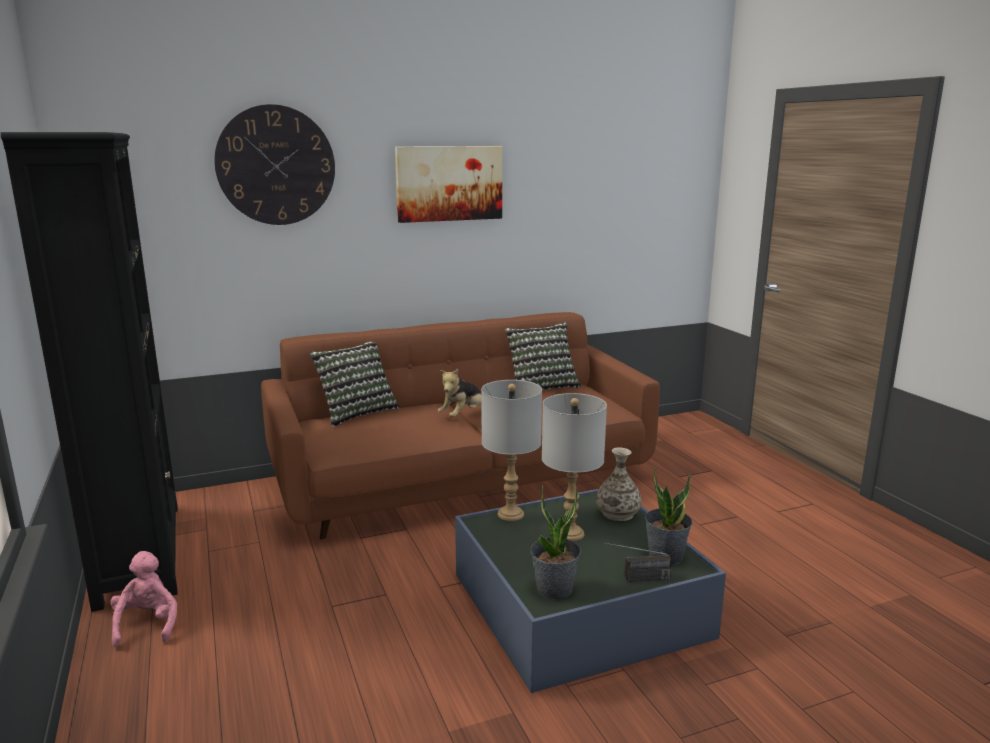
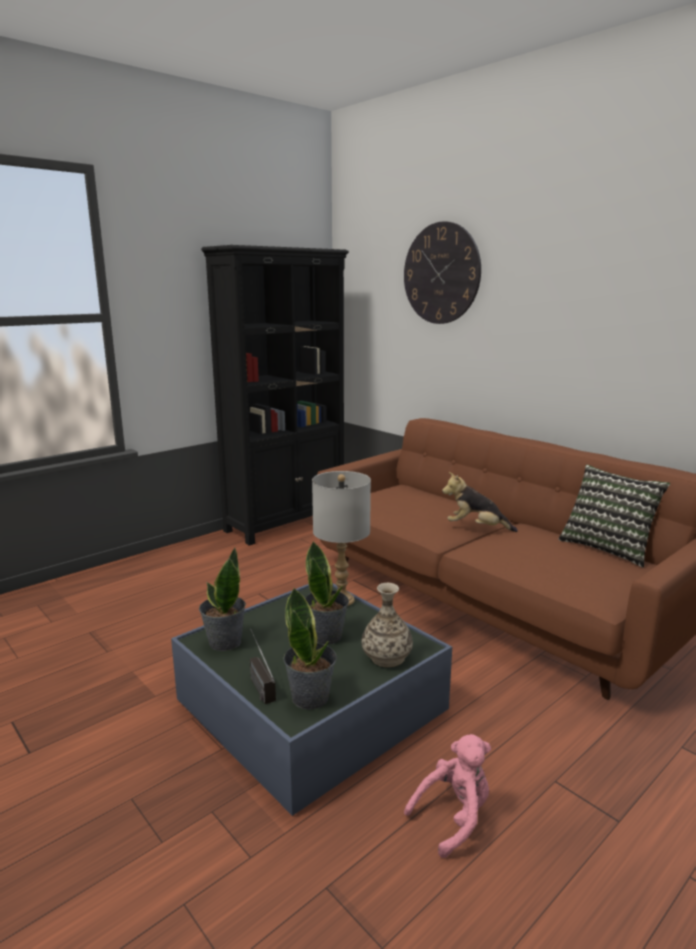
camera: 70 degrees right, 0 degrees up
(147, 625) = (216, 548): pink plush toy -> pink plush toy (454, 817)
(356, 412) = (430, 493): pillow -> none
(449, 183) = (582, 295): picture -> none
(570, 534) = (326, 636): grey table lamp -> potted plant

